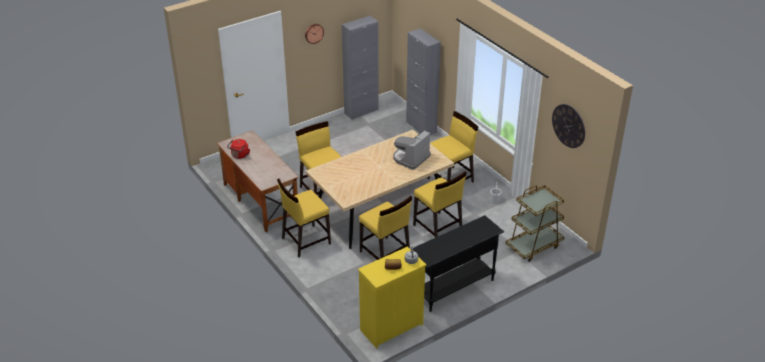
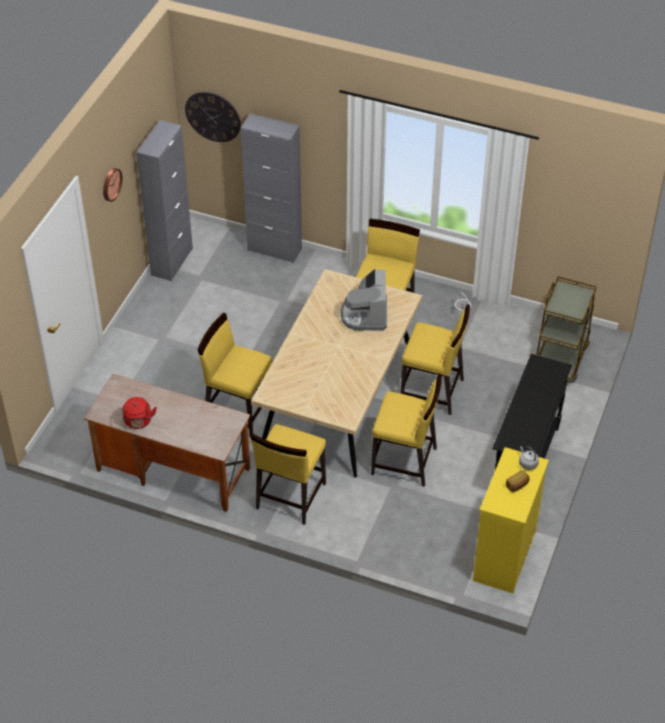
camera: 35 degrees left, 10 degrees up
(568, 125) = (574, 189): wall clock -> wall clock (213, 116)

